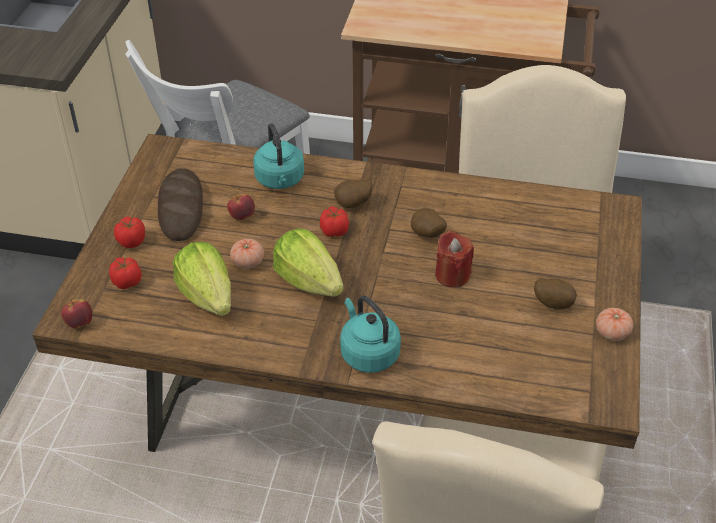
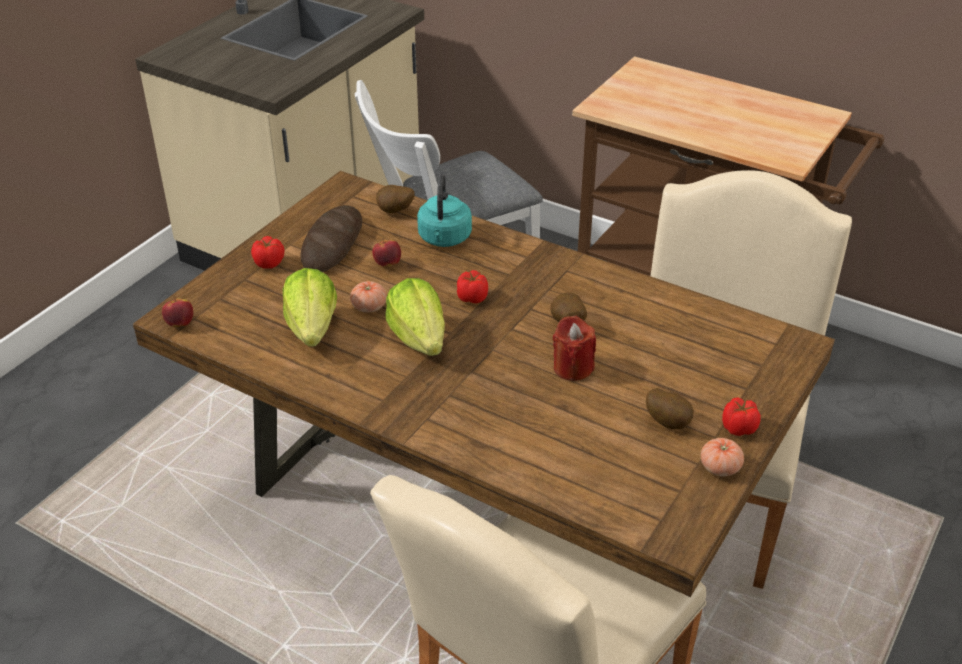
camera: 20 degrees right, 5 degrees down
(126, 281) = (244, 297): tomato -> tomato (738, 427)
(353, 205) = (506, 278): potato -> potato (395, 212)
(368, 353) = (441, 420): turquoise kettle -> none

